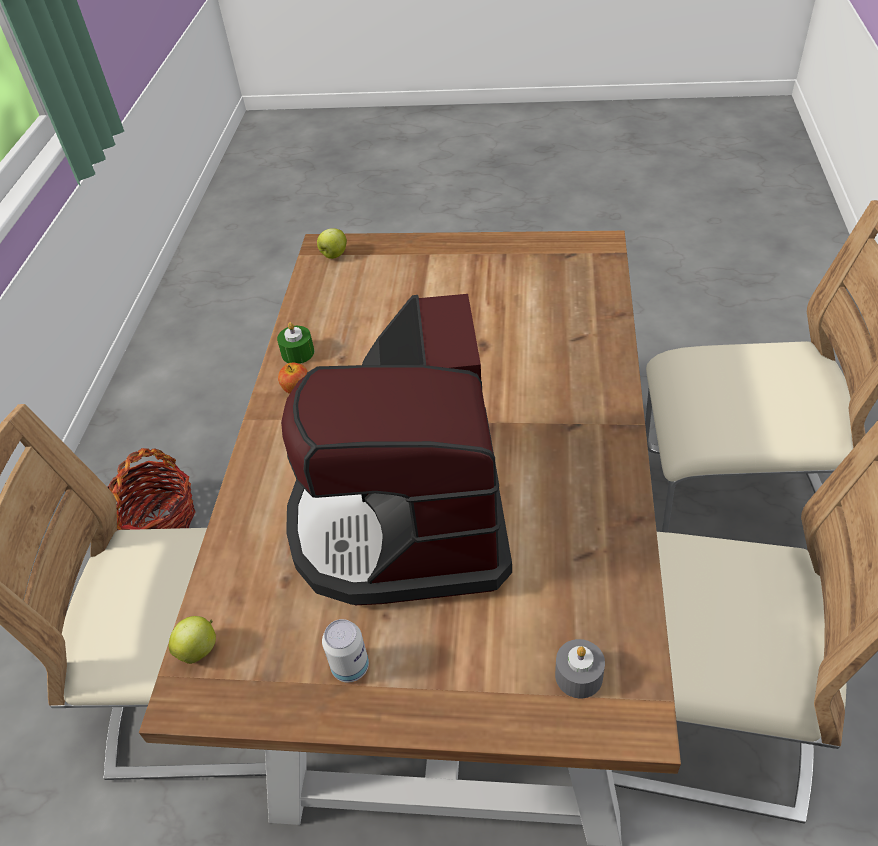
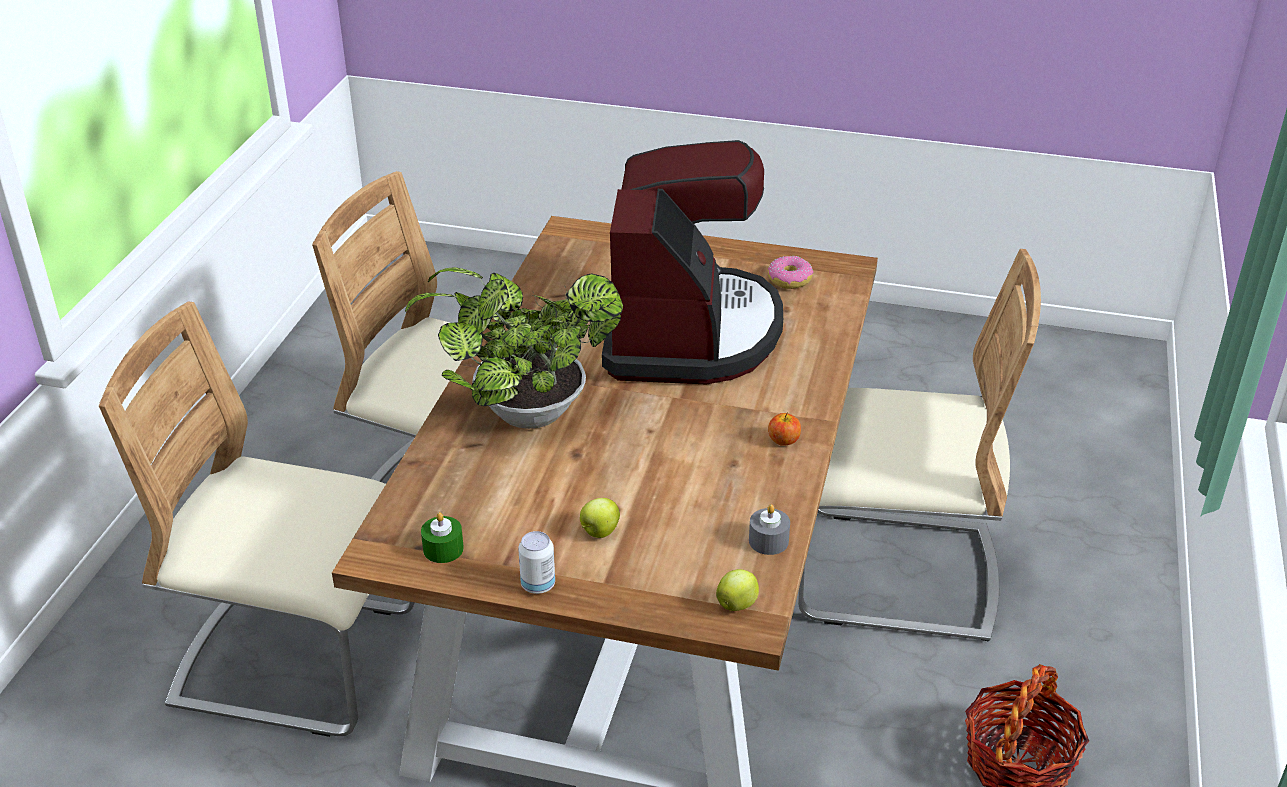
camera: 175 degrees left, 10 degrees down
(199, 649) = (845, 284): apple -> apple (599, 532)
(277, 647) = (789, 279): none -> donut
(298, 353) = (783, 477): green candle -> green candle (443, 549)
(350, 667) = (738, 266): can -> can (538, 585)
(550, 377) = (522, 413): none -> potted plant
(578, 676) = (591, 247): grey candle -> grey candle (768, 541)

